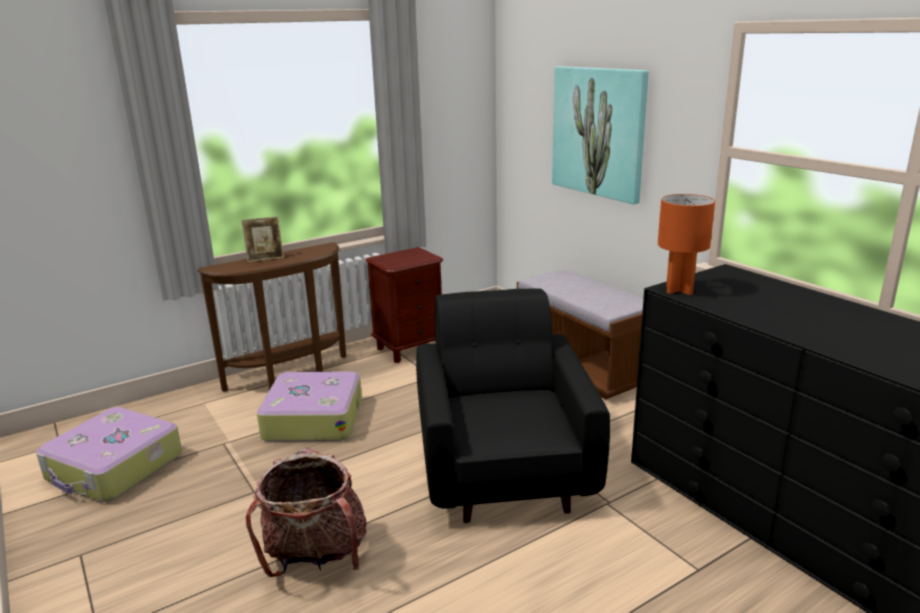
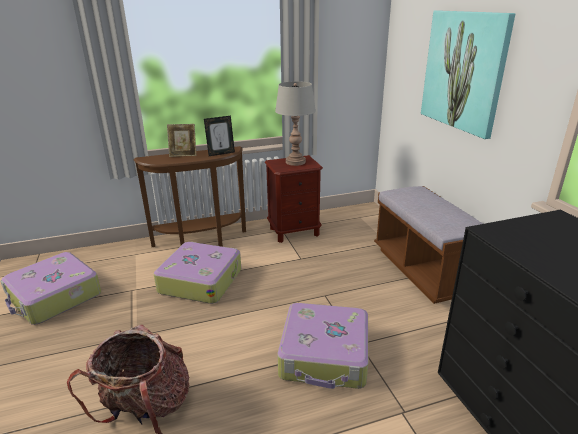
camera: 15 degrees right, 5 degrees up
(315, 252) = (221, 153): none -> picture frame
(406, 256) = (295, 162): none -> grey table lamp
(504, 468) = (325, 355): black armchair -> suitcase
(680, 290) = (501, 234): orange table lamp -> none

